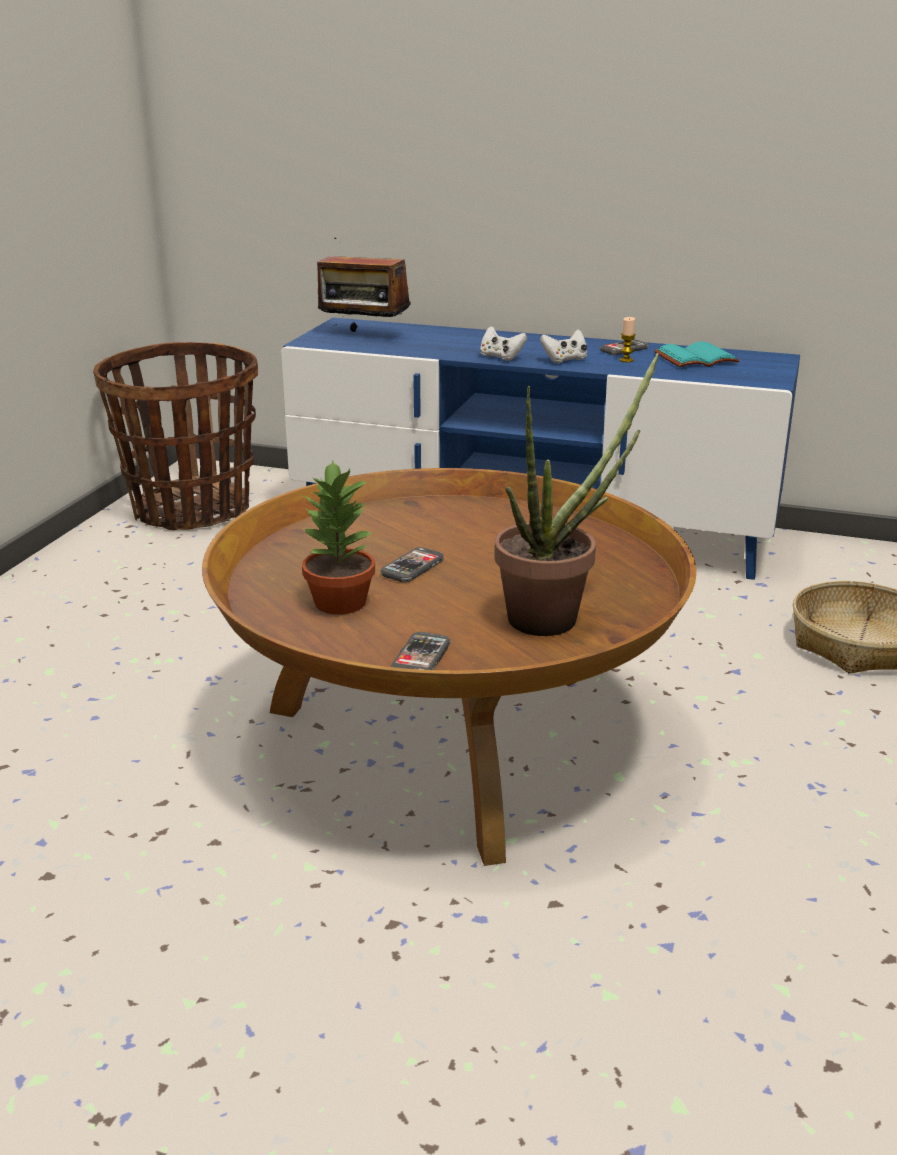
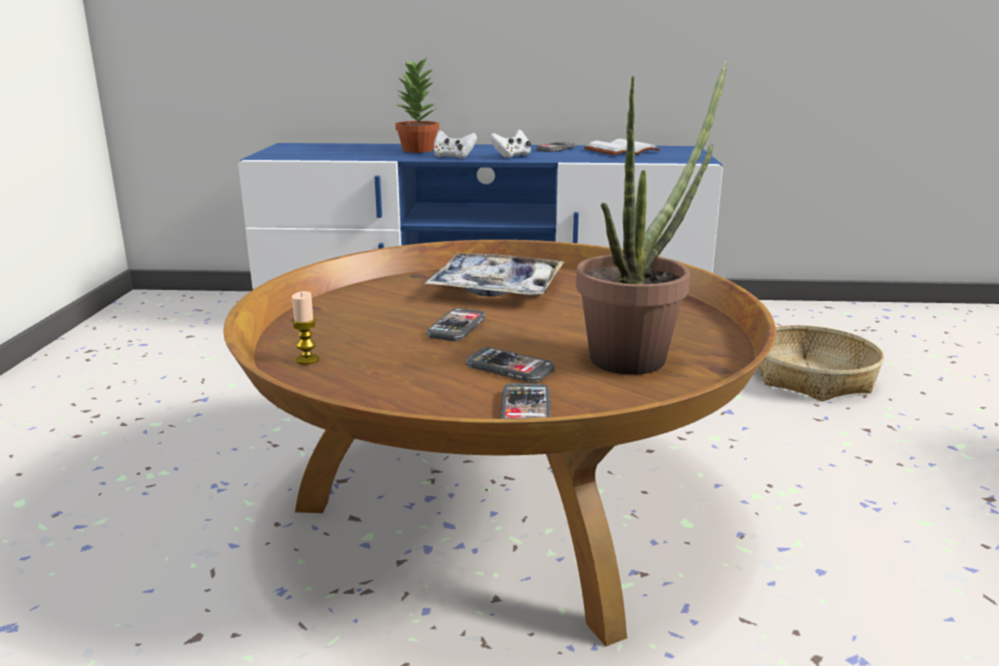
camera: 15 degrees left, 5 degrees down
(192, 509) = (152, 331): basket -> none
(339, 603) = (397, 367): potted plant -> potted plant (418, 150)
(364, 335) = (315, 151): radio -> none
(433, 615) = (509, 368): none -> phone
(475, 526) = (496, 289): none -> tray
(626, 360) = (564, 154): candle -> candle (307, 360)
(696, 358) = (621, 151): turquoise book -> white book

